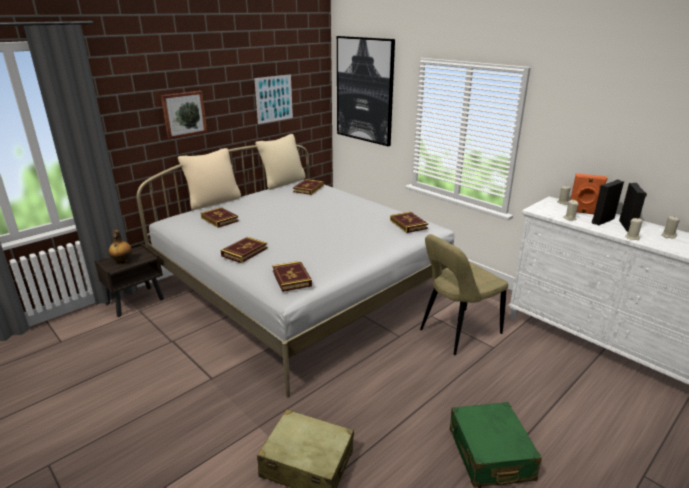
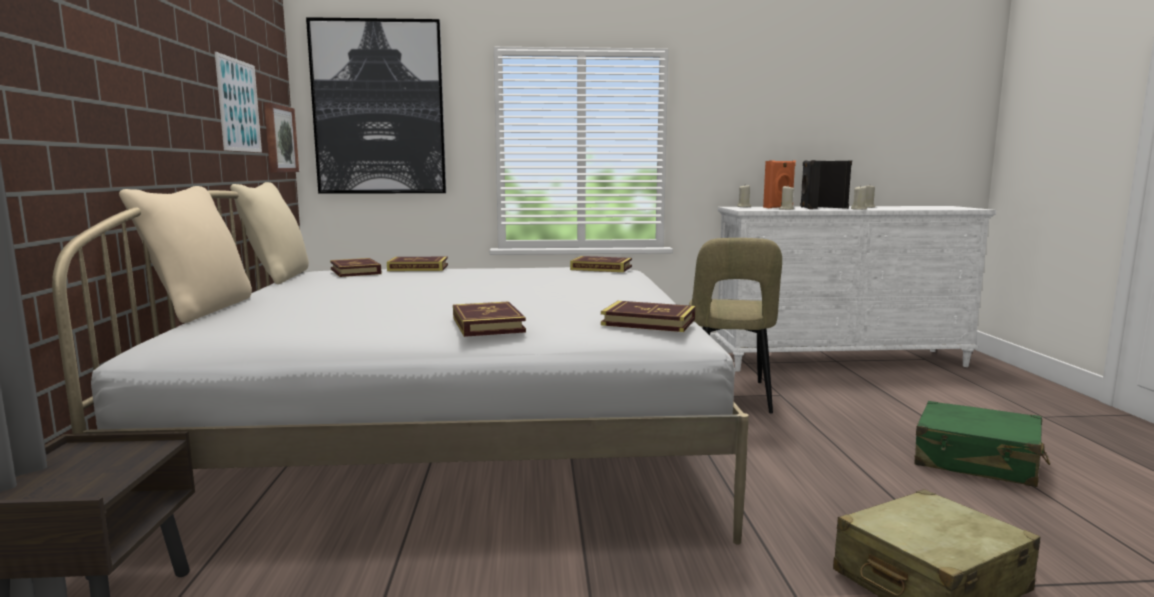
camera: 50 degrees left, 15 degrees down
(122, 261) = (84, 476): bottle -> none
(184, 114) = (121, 87): picture -> picture (279, 139)
(219, 219) = (302, 315): book -> book (418, 268)

